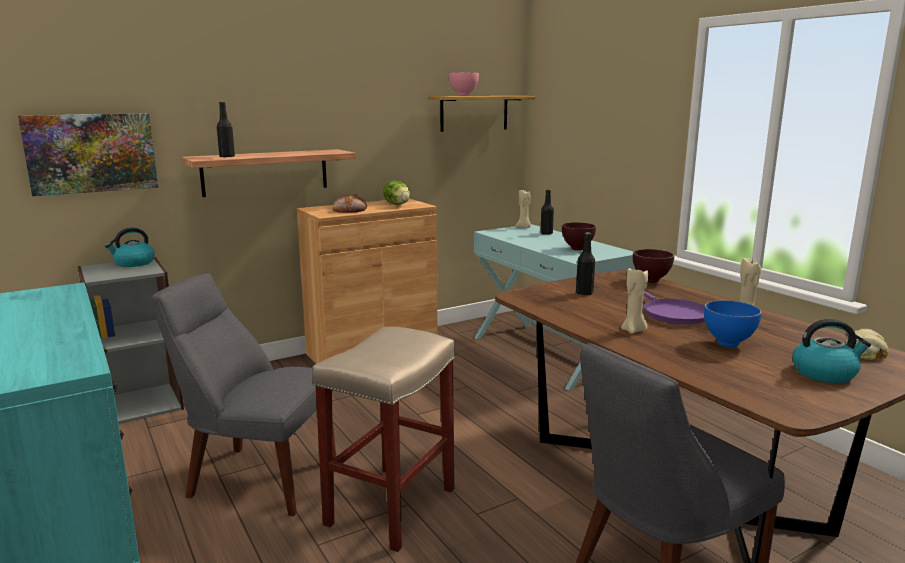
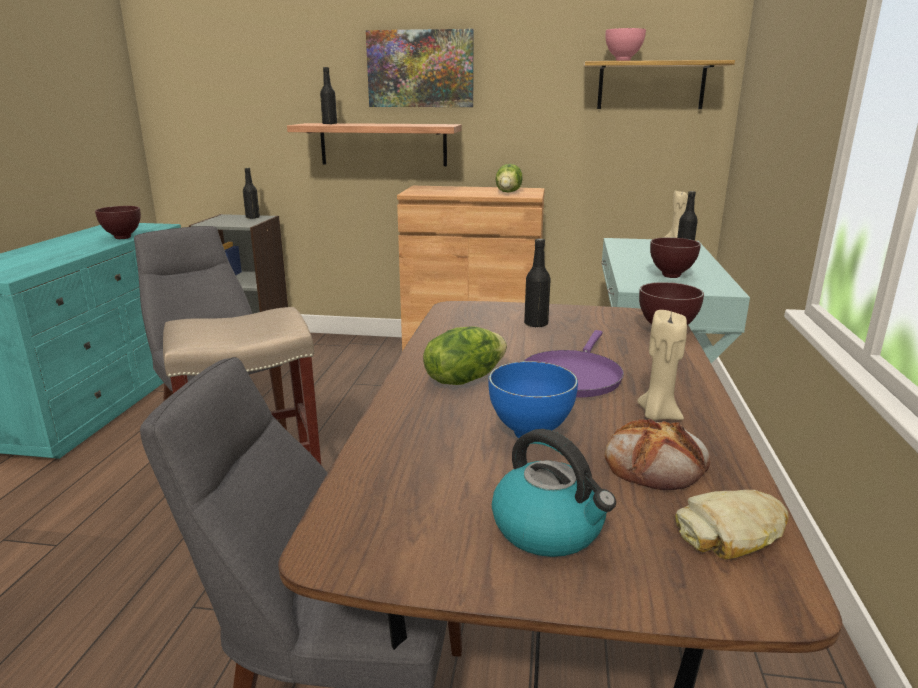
camera: 40 degrees right, 5 degrees up
(70, 307) = (122, 238): none -> brown bowl
(91, 153) = (234, 115): picture -> picture (420, 69)
(133, 263) = (252, 217): kettle -> black bottle
(350, 209) = (448, 191): bread -> bread (656, 463)
(634, 331) = (464, 379): beige candle -> lettuce

